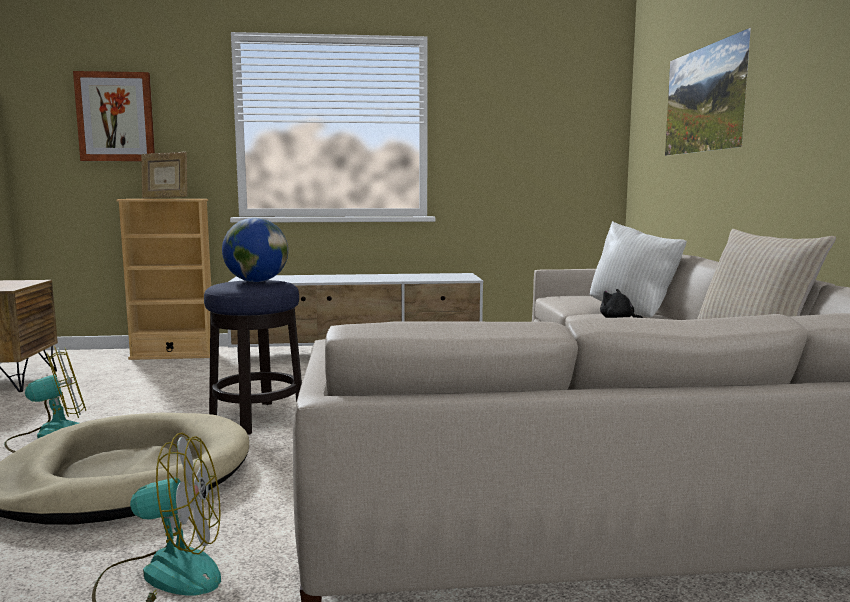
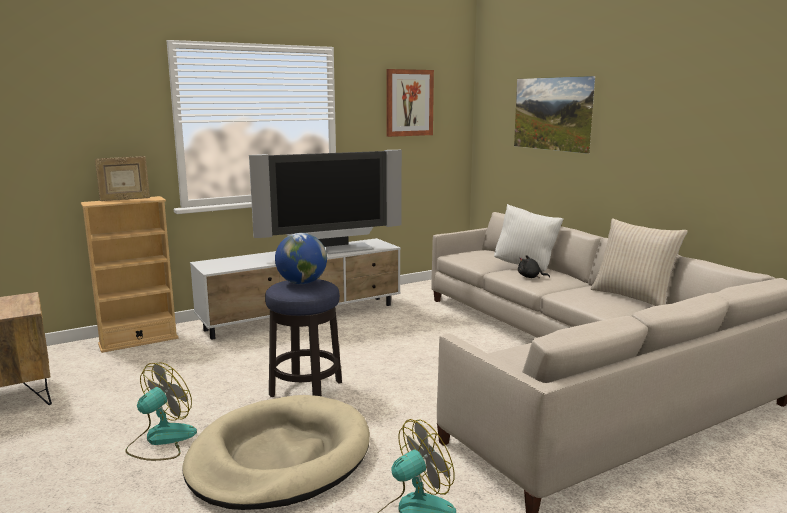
camera: 25 degrees left, 5 degrees up
(115, 117) = (55, 121): picture -> picture (409, 103)
(392, 277) = (328, 251): none -> television

